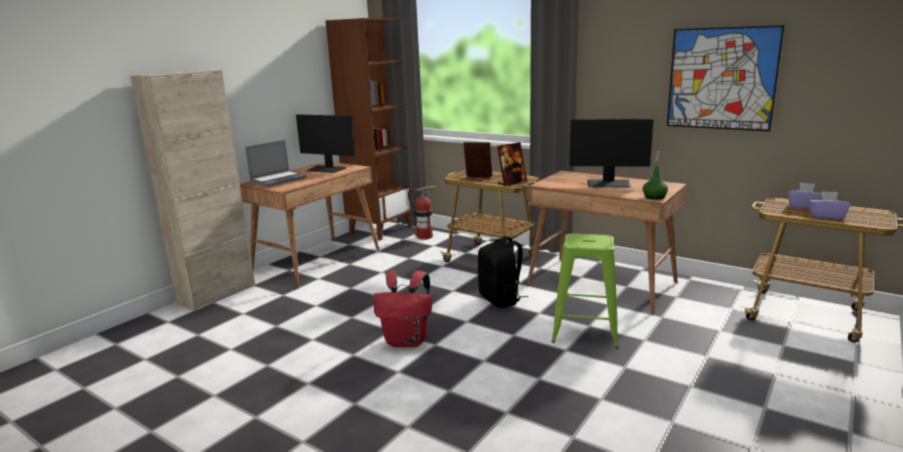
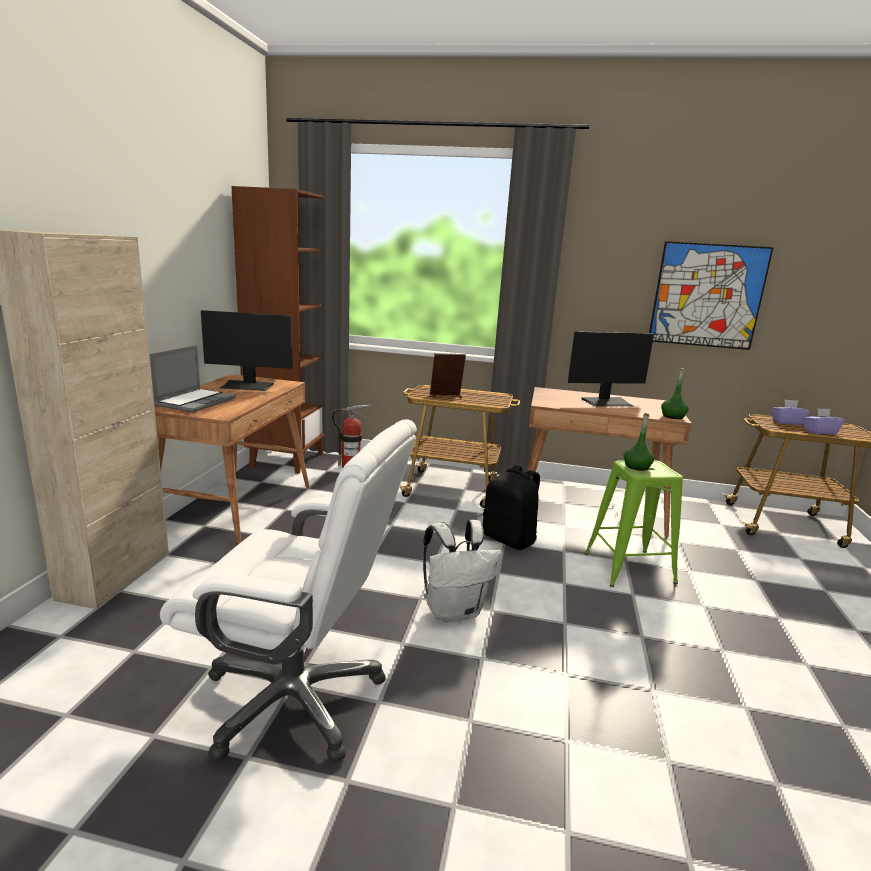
camera: 25 degrees left, 0 degrees up
(262, 372) = (295, 698): none -> white office chair
(407, 341) = (454, 611): red backpack -> white backpack
(512, 183) = (494, 401): picture frame -> none
(580, 238) = (637, 466): none -> green bottle

